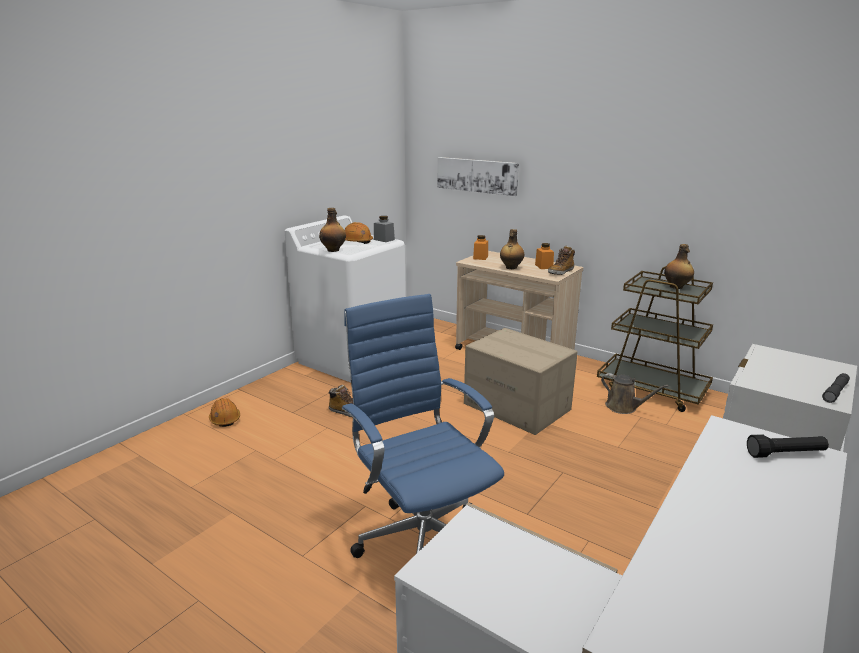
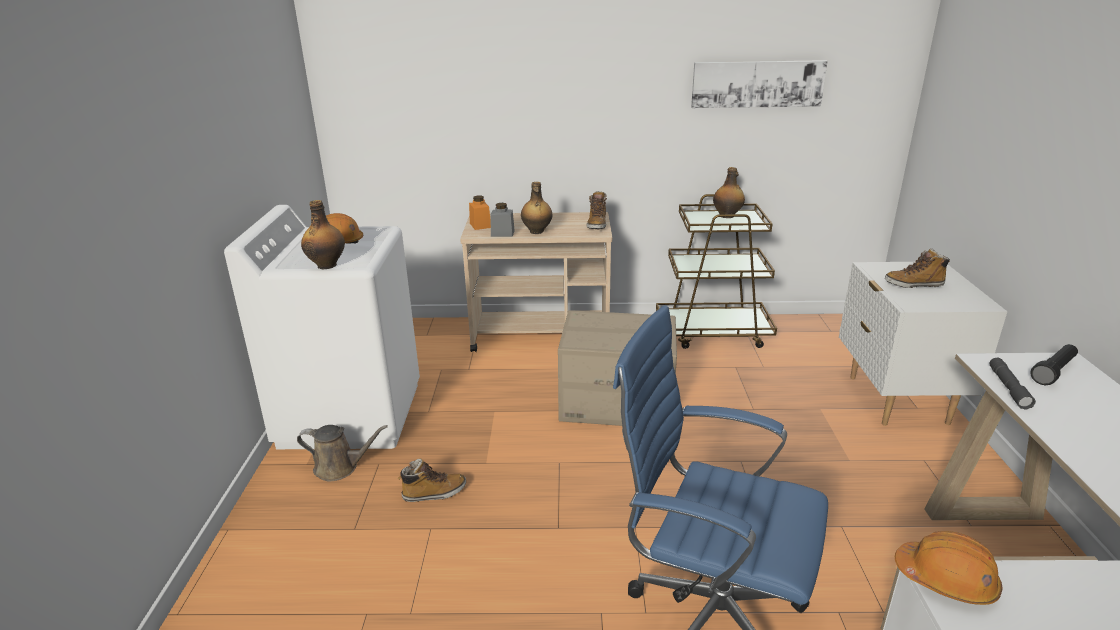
camera: 35 degrees left, 5 degrees up
(225, 419) = (257, 588): orange hard hat -> orange hard hat (946, 579)
(384, 239) = (371, 230): grey jar -> grey jar (502, 233)
(477, 175) = (440, 115): picture -> picture (757, 84)
(544, 266) = (568, 221): orange jar -> none
(624, 407) = (711, 362): brown watering can -> brown watering can (340, 467)
(784, 371) = (914, 284): none -> boot
(835, 392) = (970, 293): grey flashlight -> grey flashlight (1008, 388)

